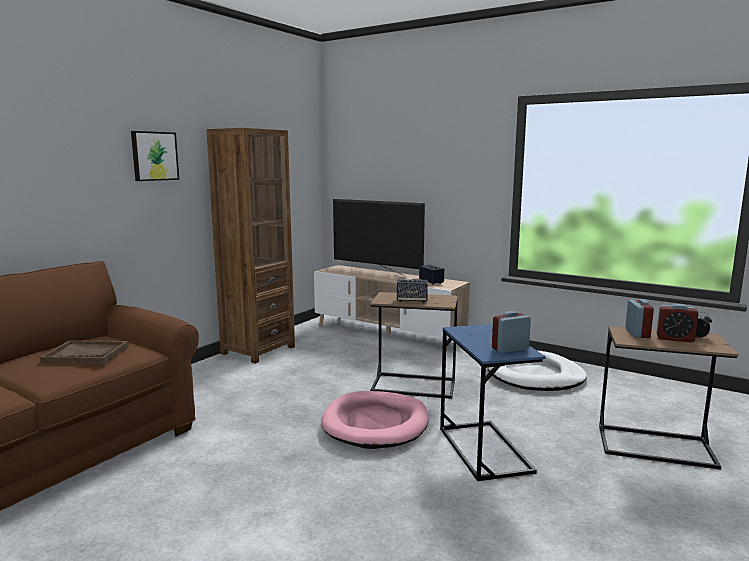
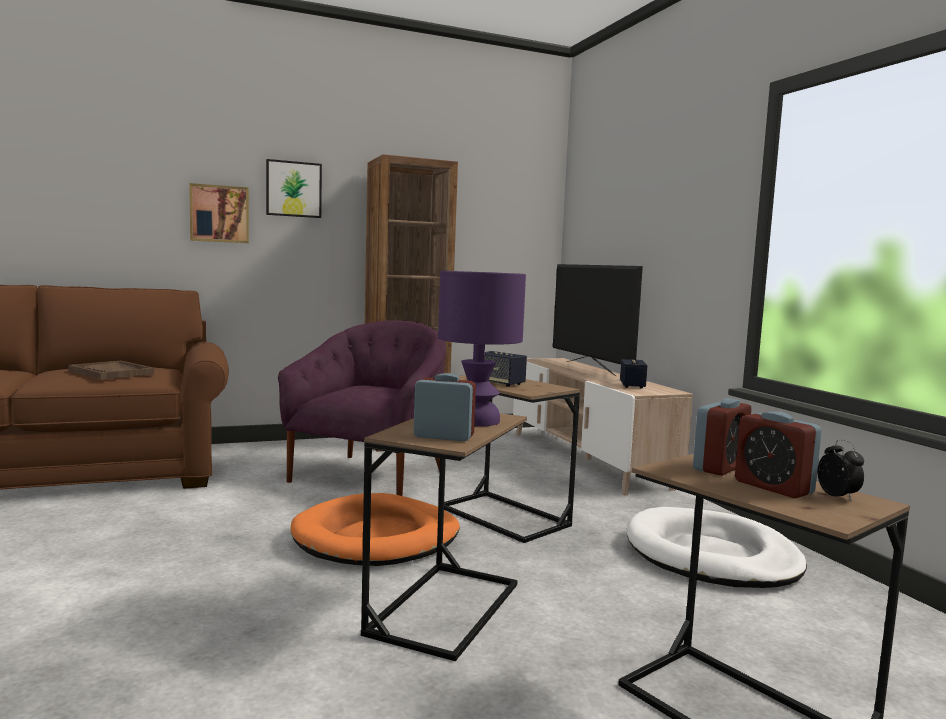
camera: 35 degrees right, 5 degrees down
(97, 184) = (219, 214): none -> picture
(289, 383) = (371, 476): none -> purple armchair
(376, 423) = (377, 537): pink dog bed -> orange dog bed
(484, 449) = (445, 608): blue side table -> brown side table
(489, 333) = (477, 420): none -> purple table lamp

